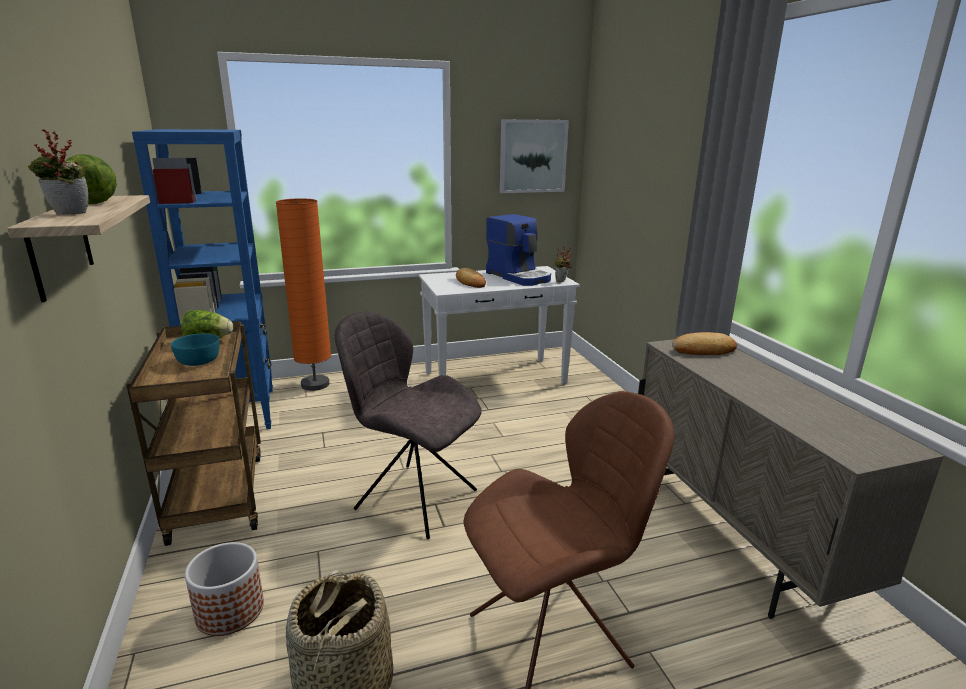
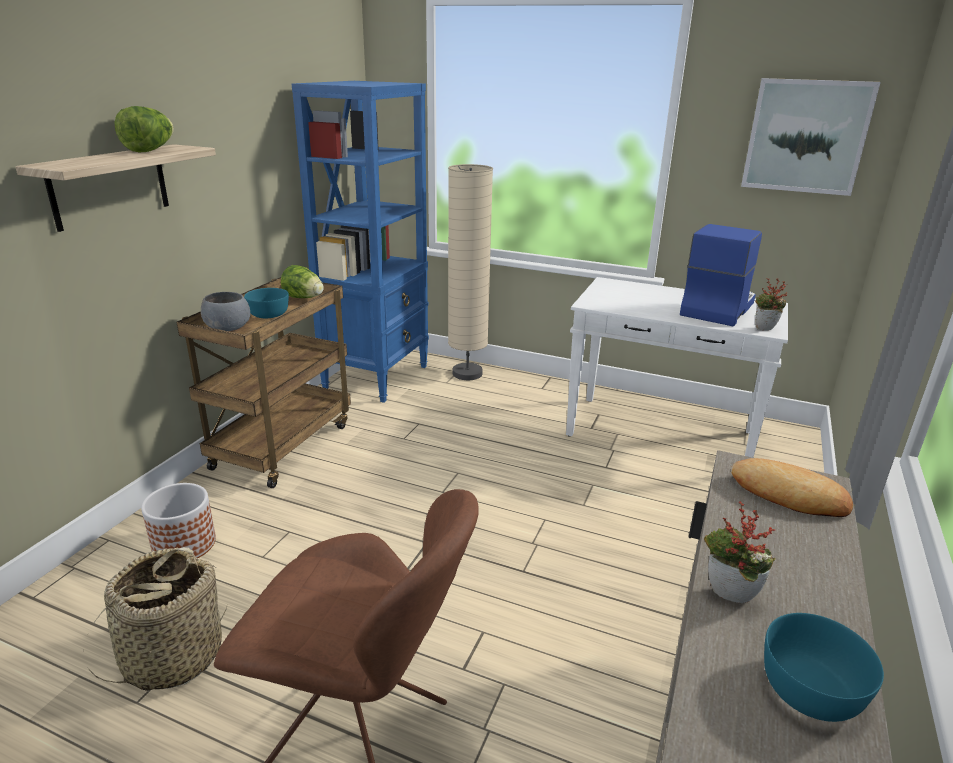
camera: 40 degrees right, 5 degrees up
(67, 214) = (88, 159): potted plant -> potted plant (727, 598)
(180, 381) = (228, 328): none -> grey bowl
(315, 385) = (467, 373): orange floor lamp -> beige floor lamp
(413, 498) = (415, 525): grey chair -> none
(470, 282) = (639, 300): bread -> none
(519, 276) = (716, 308): coffee machine -> coffee machine turned 150 degrees counterclockwise
(828, 413) = (812, 690): none -> turquoise bowl

